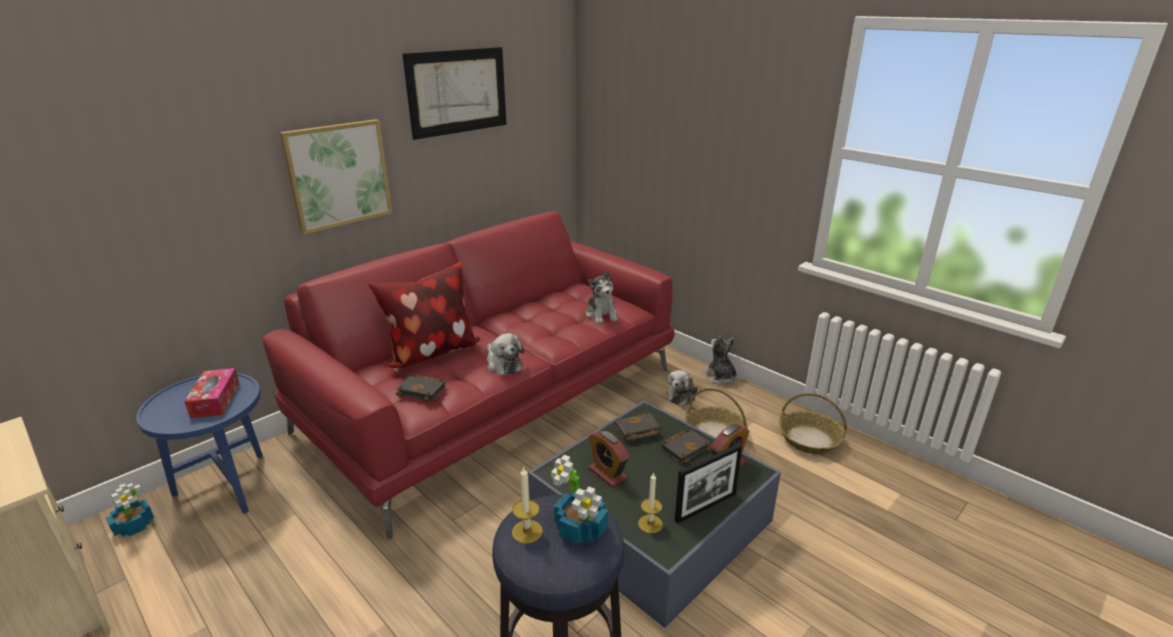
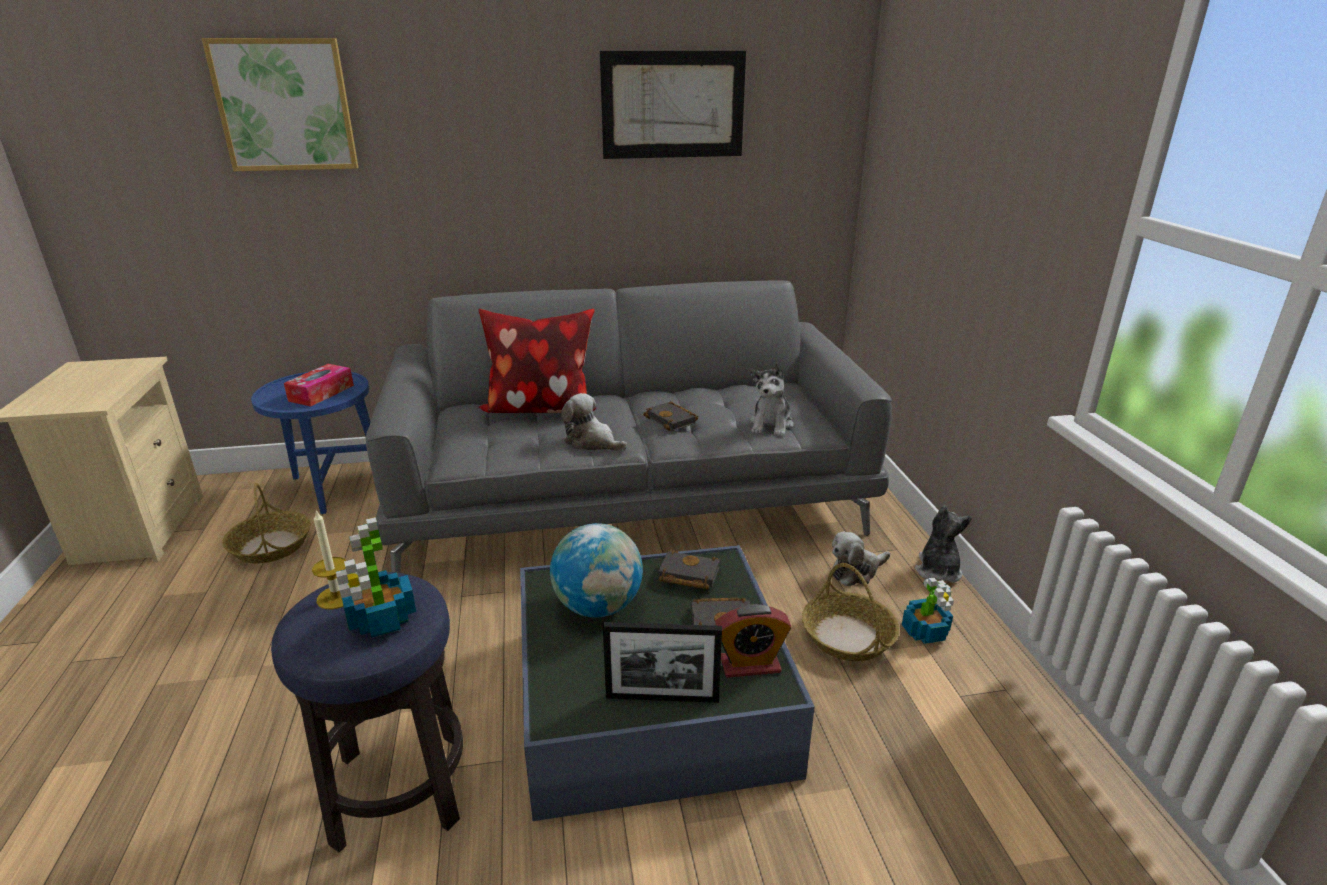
camera: 35 degrees right, 0 degrees up
(134, 525) = (249, 491): potted plant -> potted plant (925, 631)
(338, 175) = (505, 188): picture -> picture (285, 105)
(423, 390) = (483, 441): black book -> black book (673, 420)
(496, 398) = (631, 495): red sofa -> grey sofa
(503, 364) = (592, 442): plush toy -> plush toy turned 120 degrees clockwise
(607, 473) = (598, 607): alarm clock -> globe
(650, 524) = (575, 682): candle -> none
(810, 439) = (991, 705): basket -> basket (271, 546)

